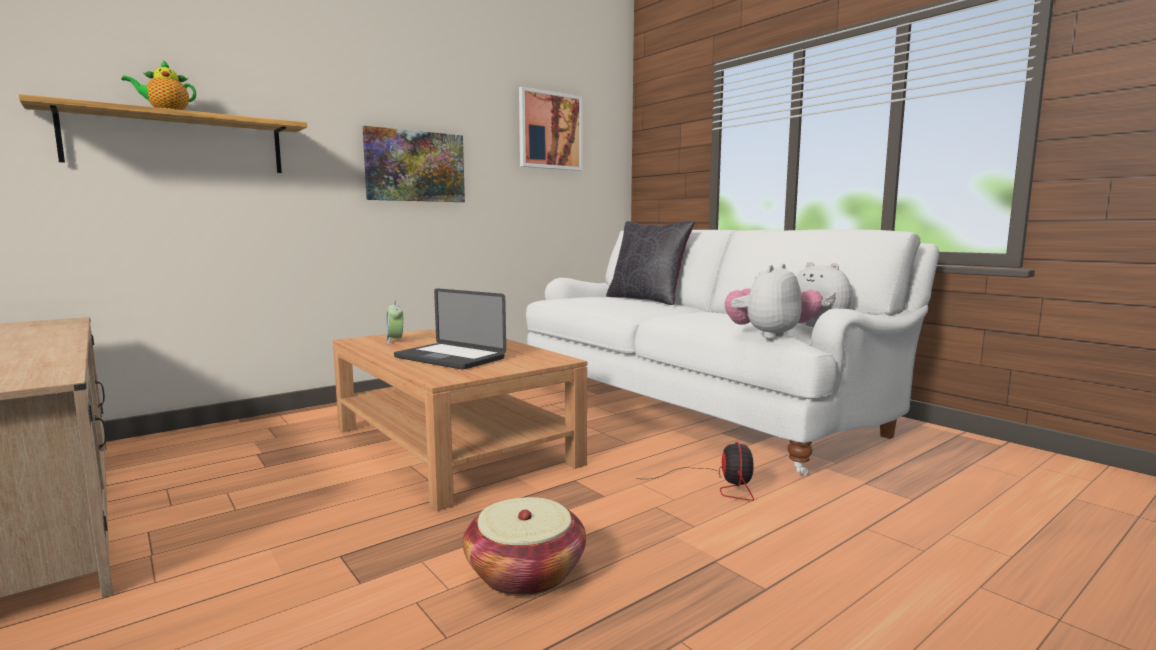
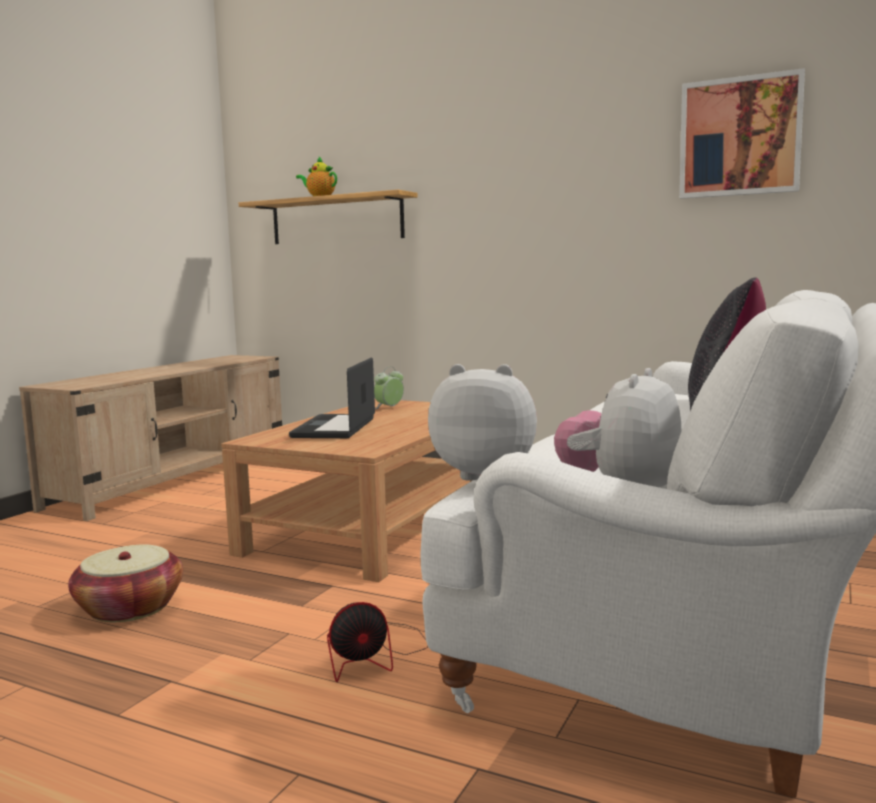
camera: 65 degrees right, 0 degrees up
(415, 166) = (531, 216): picture -> none

